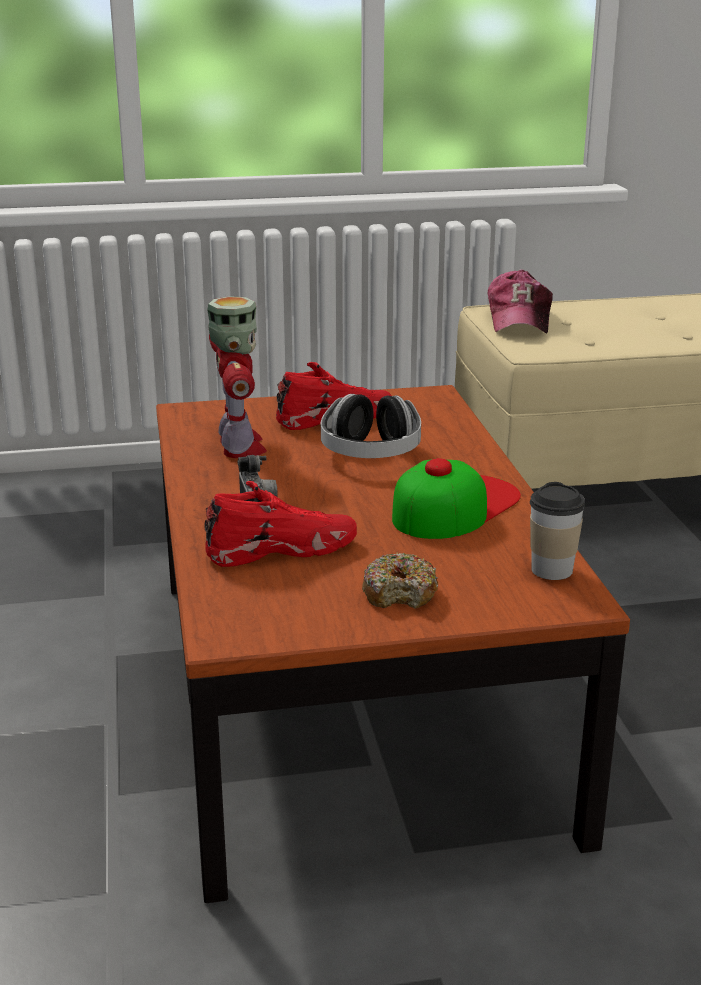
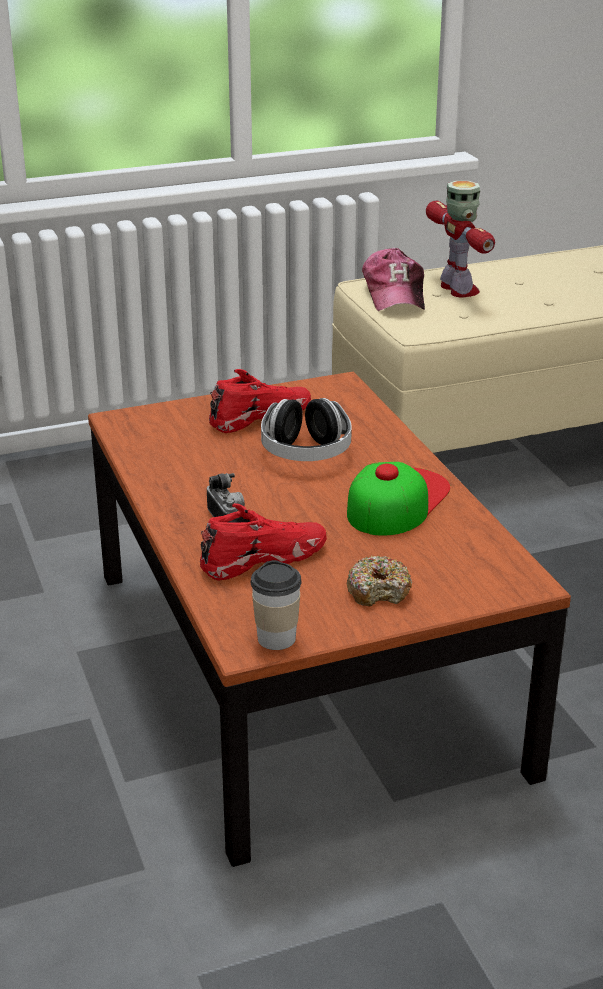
camera: 10 degrees left, 5 degrees up
(239, 447) = (185, 455): toy robot -> toy robot (458, 290)
(552, 570) = (496, 556): cup -> cup (276, 638)

